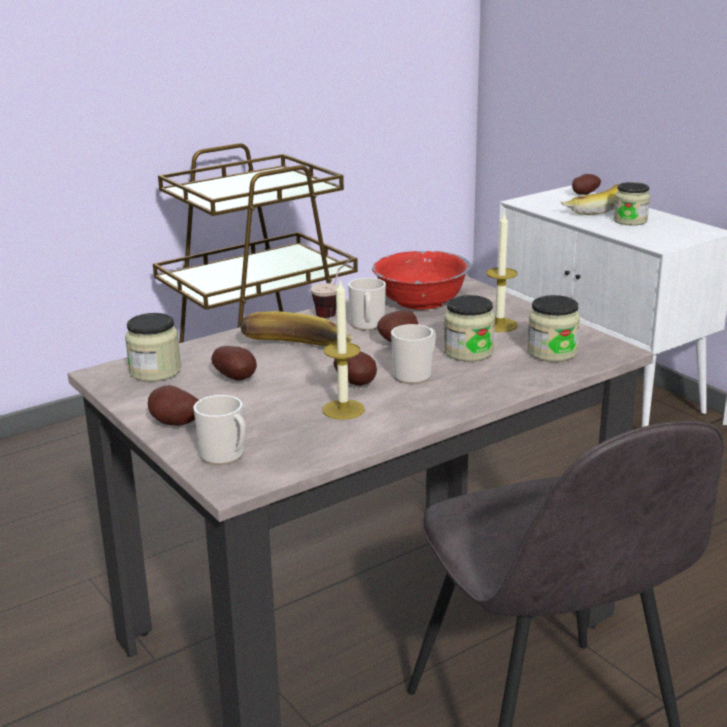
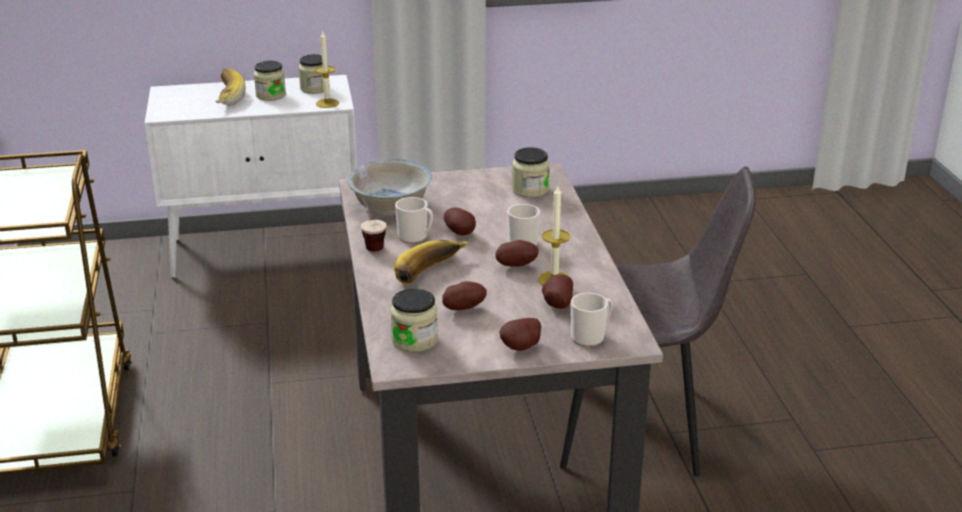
camera: 65 degrees left, 5 degrees up
(422, 301) = (391, 206): red bowl -> white bowl
(468, 352) = (502, 215): jar -> jar (315, 88)
(499, 325) = (466, 192): candle -> candle (327, 103)
(583, 194) = (183, 89): potato -> potato (556, 304)

